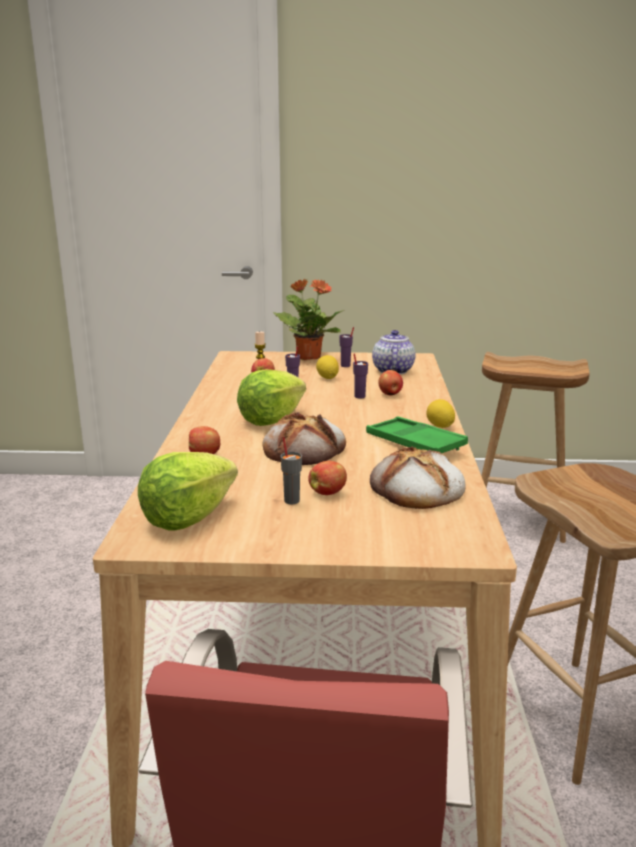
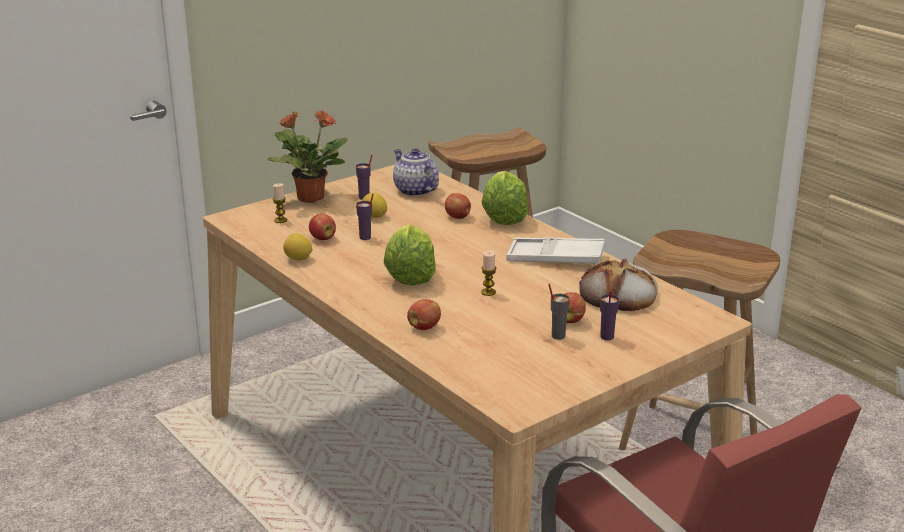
camera: 40 degrees left, 5 degrees up
(188, 517) = (515, 377): lettuce -> lettuce (504, 217)
(304, 449) = (488, 292): bread -> candle
(359, 396) = (437, 228): purple cup -> purple cup (606, 337)
(414, 443) = (555, 258): green tray -> white tray
(439, 426) = (547, 236): lemon -> lemon (298, 259)

